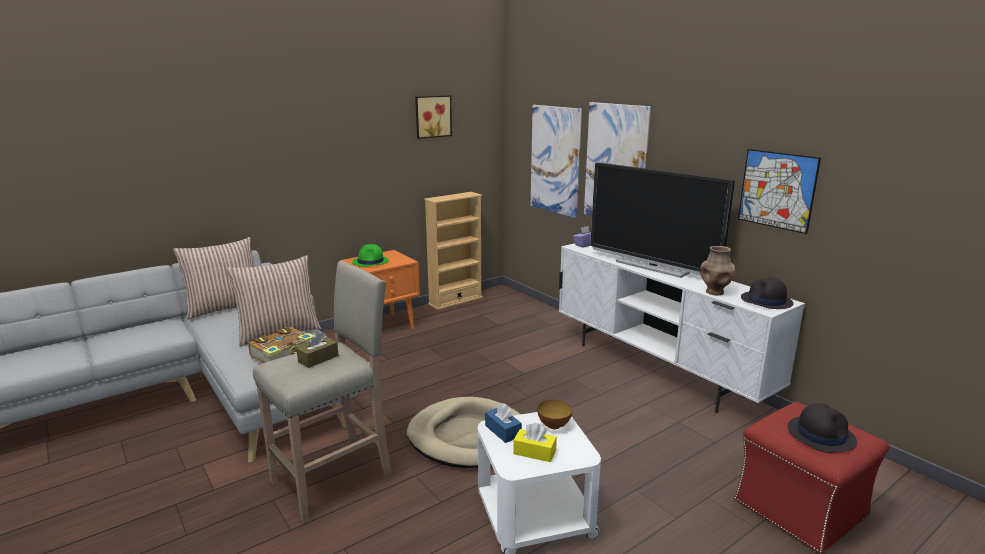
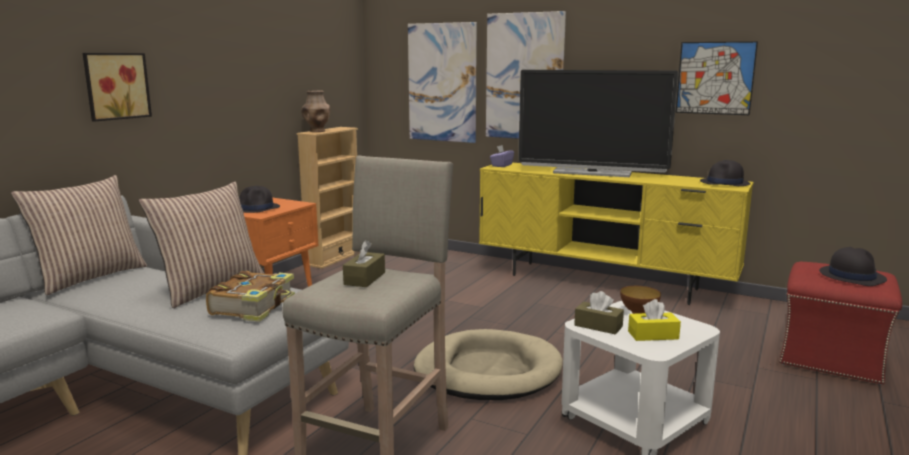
camera: 25 degrees left, 5 degrees down
(370, 262) = (256, 208): green hat -> black hat
(432, 116) = (300, 34): picture -> picture (115, 86)
(503, 431) = (598, 326): blue tissue box -> brown tissue box
(658, 370) = (603, 282): white tv stand -> yellow tv stand
(714, 292) = (675, 182): brown vase -> brown vase (317, 131)

